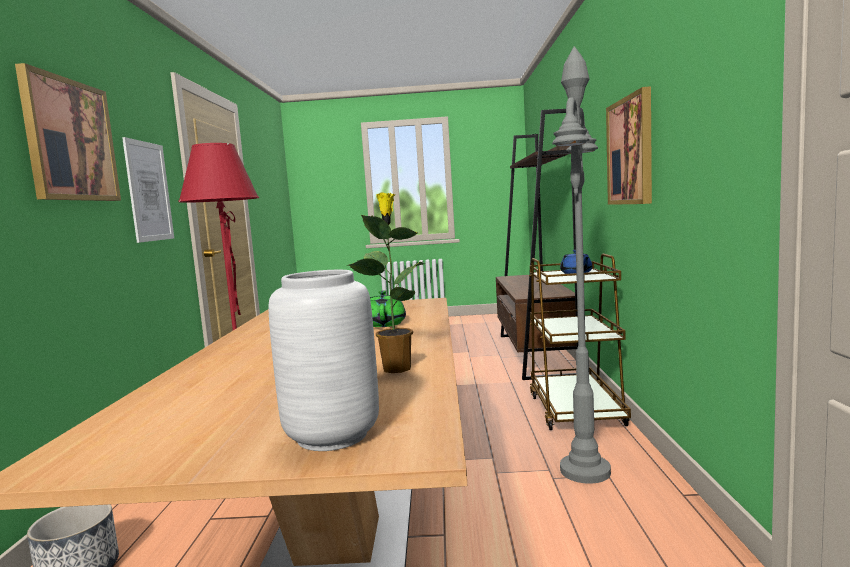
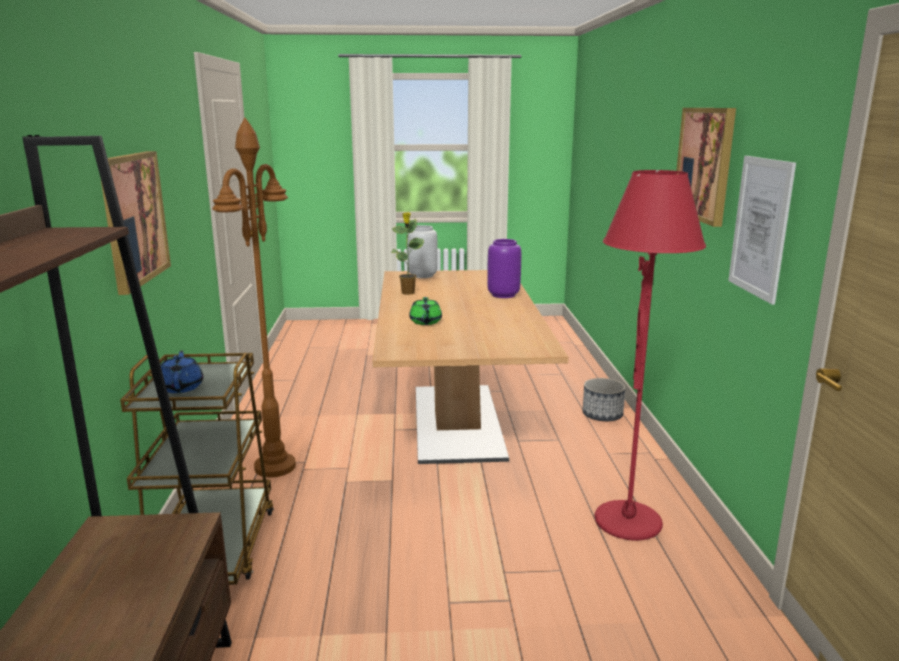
camera: 175 degrees right, 10 degrees up
(208, 371) = (504, 295): none -> purple vase
(585, 471) = (275, 466): grey floor lamp -> brown floor lamp

